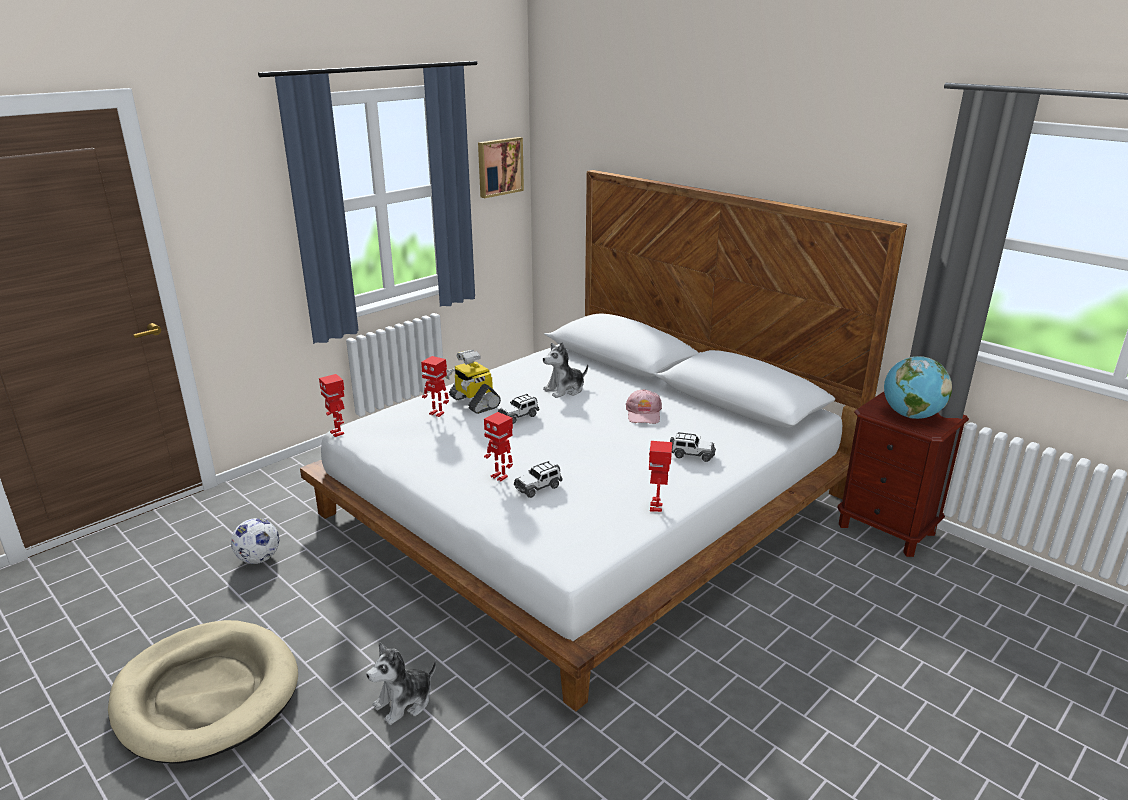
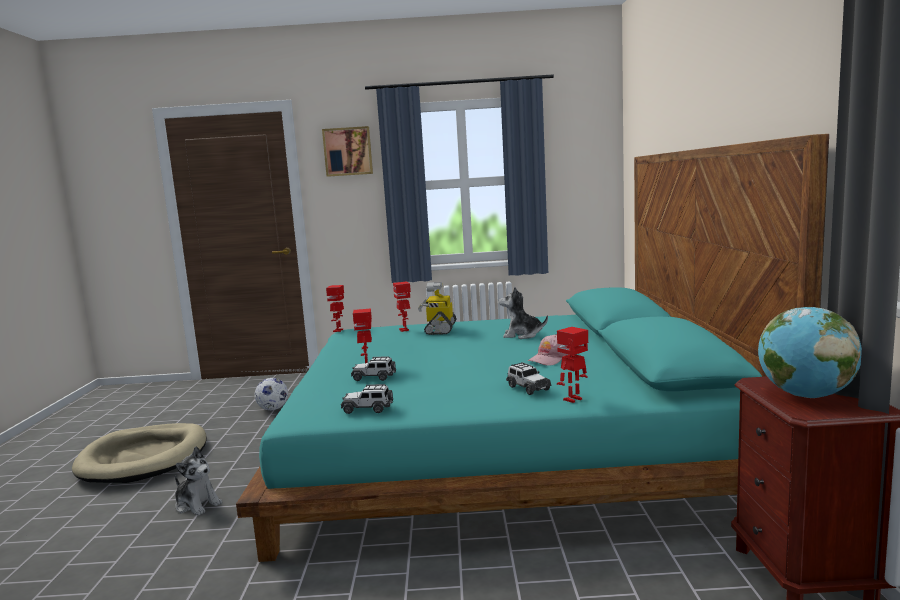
camera: 45 degrees right, 15 degrees down
(404, 702) = (197, 504): plush toy -> plush toy turned 150 degrees counterclockwise
(499, 167) = (585, 165): picture -> picture (348, 151)
(519, 416) = (451, 341): toy car -> toy car (368, 409)
(586, 505) = (502, 445): white bed -> turquoise bed
(657, 507) = (421, 409): toy robot -> toy robot (573, 400)

